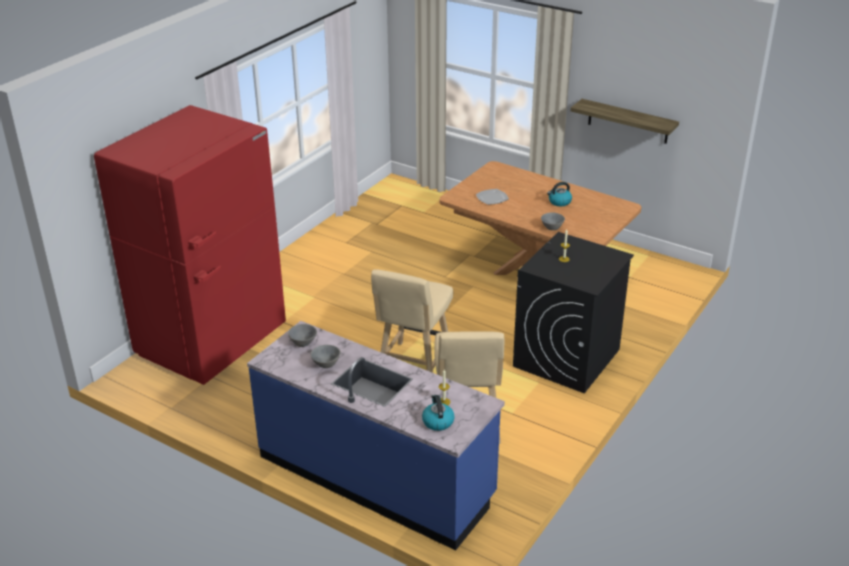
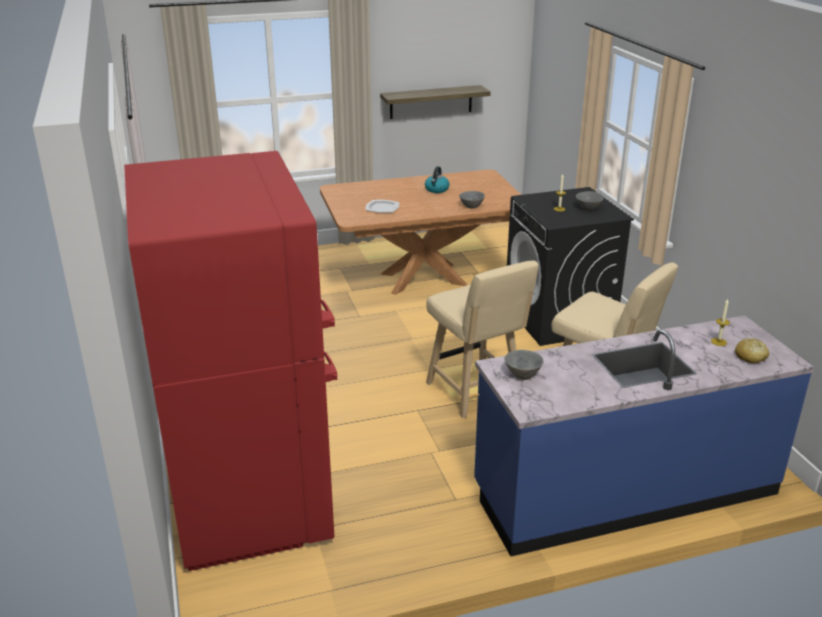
camera: 50 degrees left, 5 degrees down
(325, 363) = (580, 376): grey bowl -> grey bowl (587, 208)
(437, 421) = (750, 357): kettle -> bread

